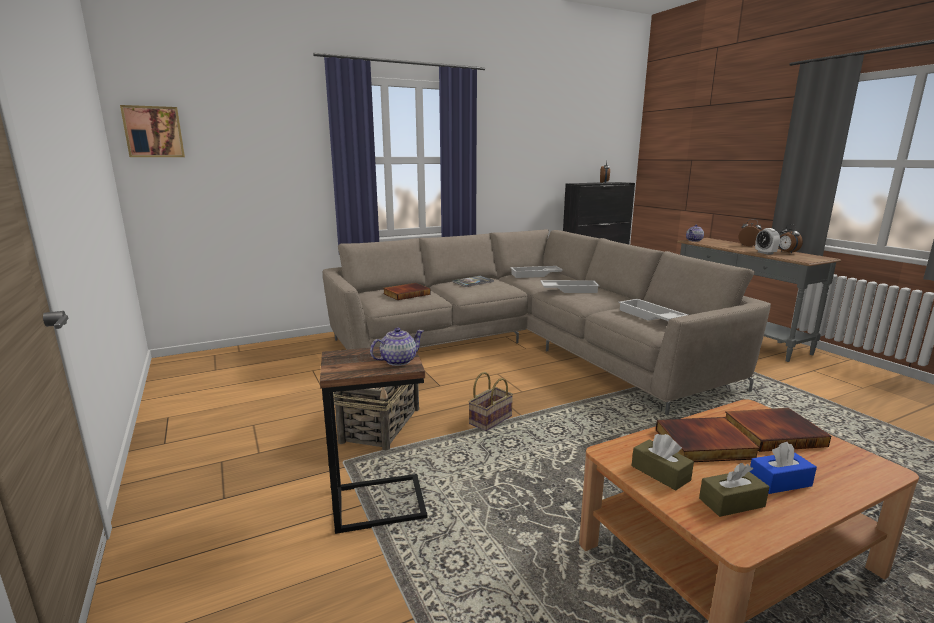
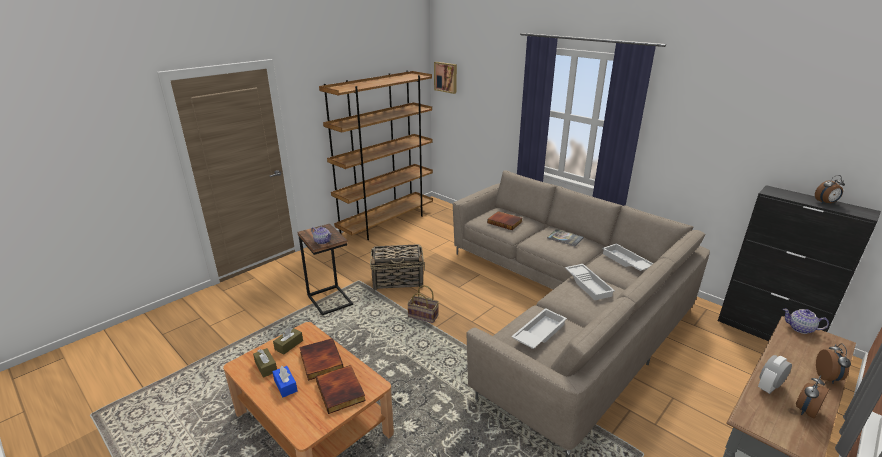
camera: 70 degrees right, 10 degrees up
(174, 407) = (387, 223): none -> brown bookcase

